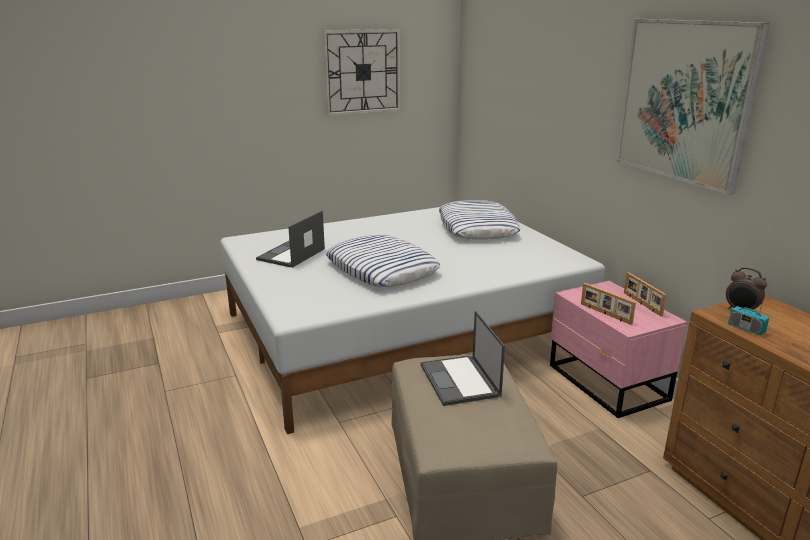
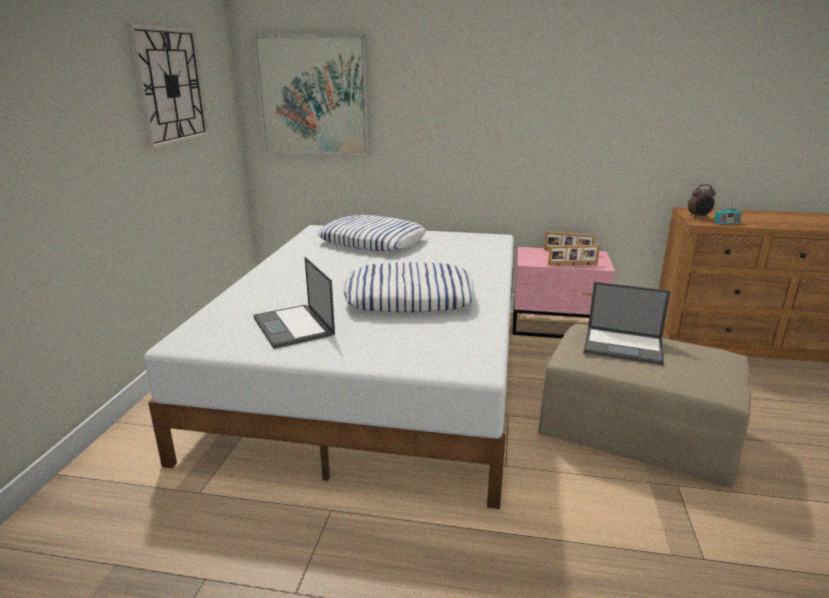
camera: 55 degrees left, 0 degrees up
(684, 101) = (583, 78): picture -> picture (313, 96)

